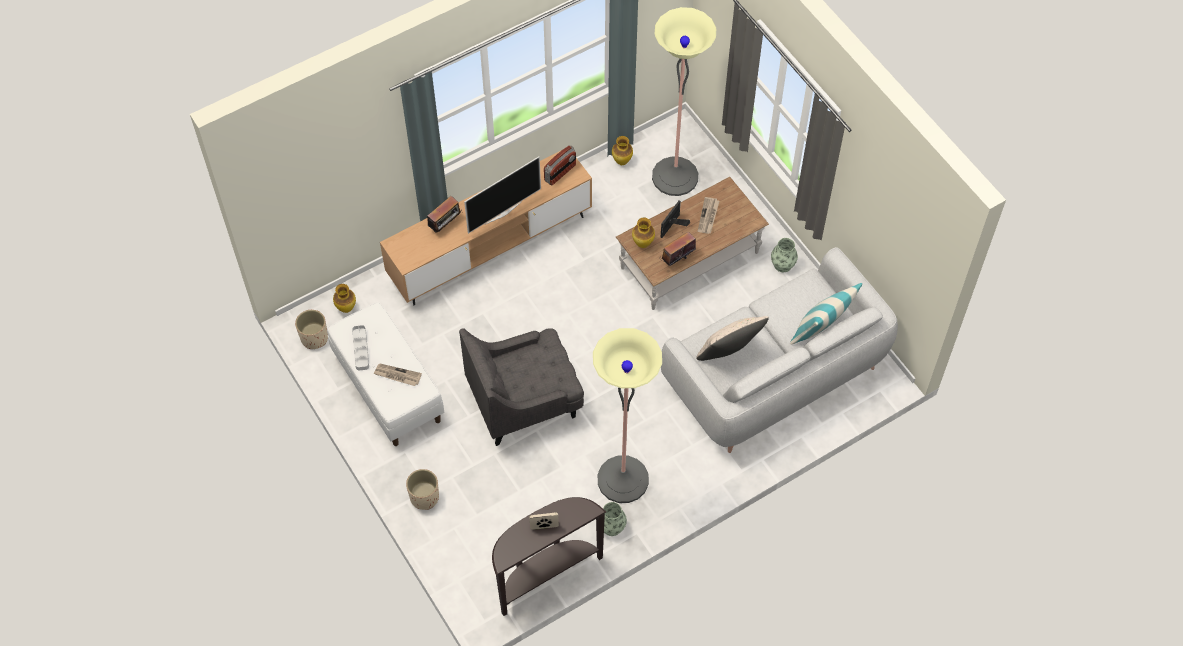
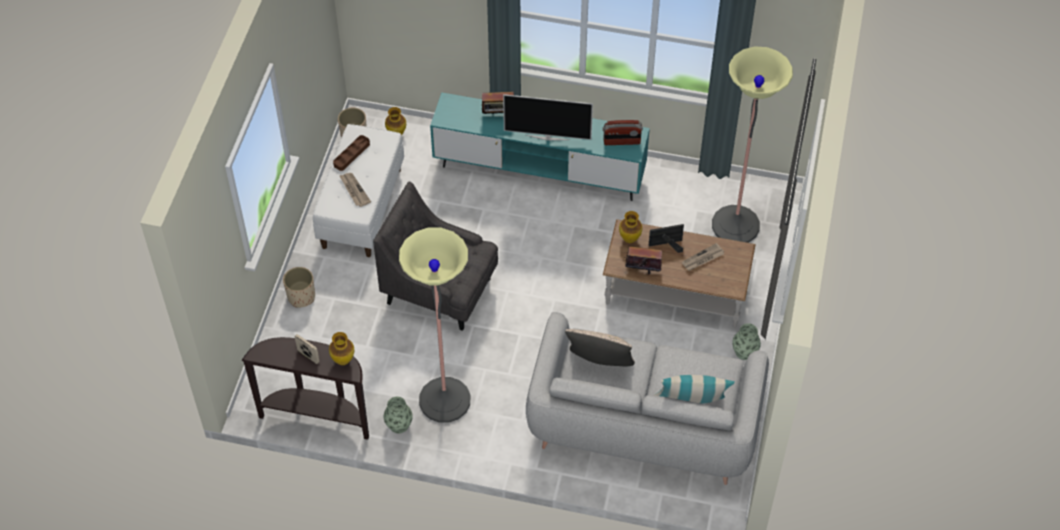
camera: 45 degrees right, 5 degrees down
(361, 349) = (351, 154): grey tray -> brown tray
(491, 249) = (539, 171): brown tv stand -> turquoise tv stand
(621, 161) = (707, 184): vase -> vase (343, 360)

